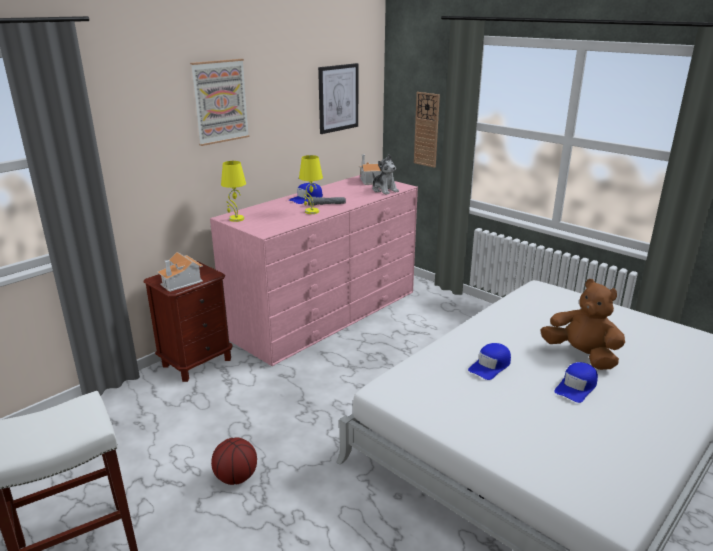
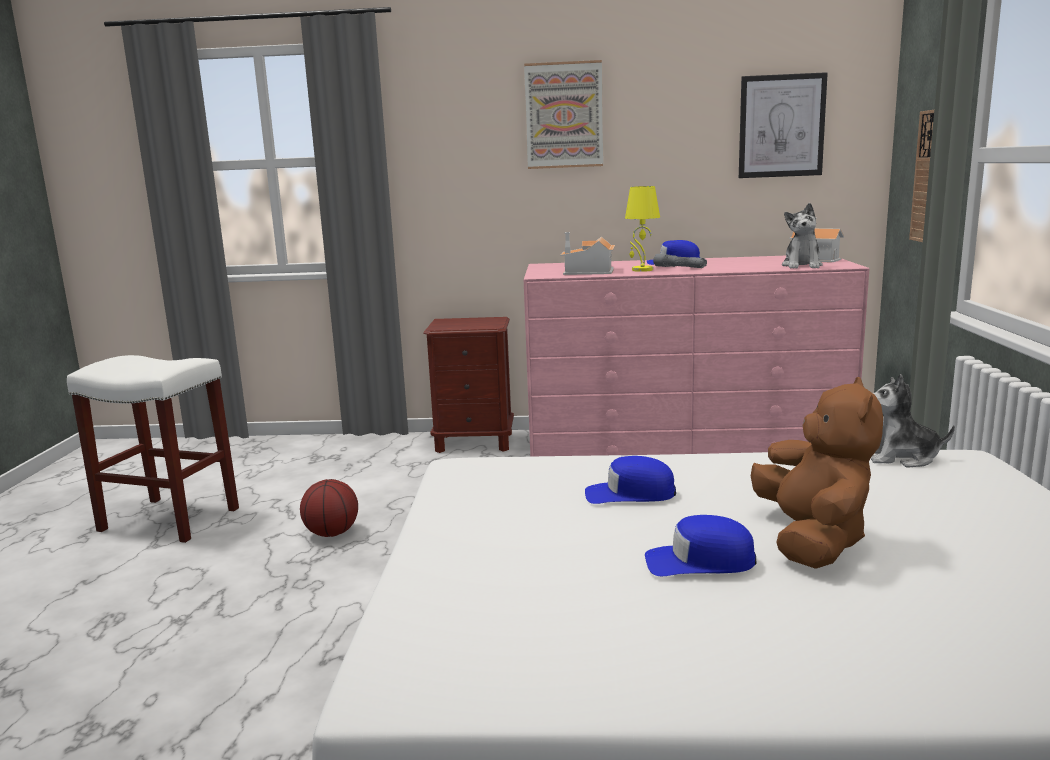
camera: 50 degrees right, 10 degrees down
(182, 281) = (454, 325): toy house -> toy house (590, 272)
(236, 219) = (547, 266): yellow table lamp -> none
(525, 296) = (901, 458): none -> plush toy

